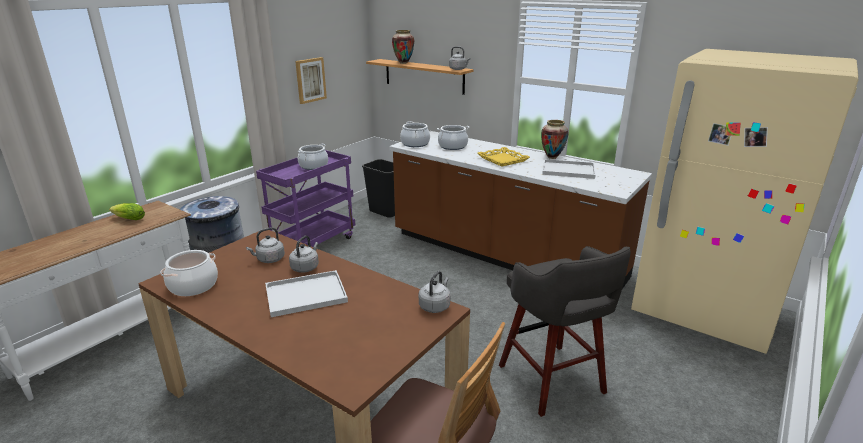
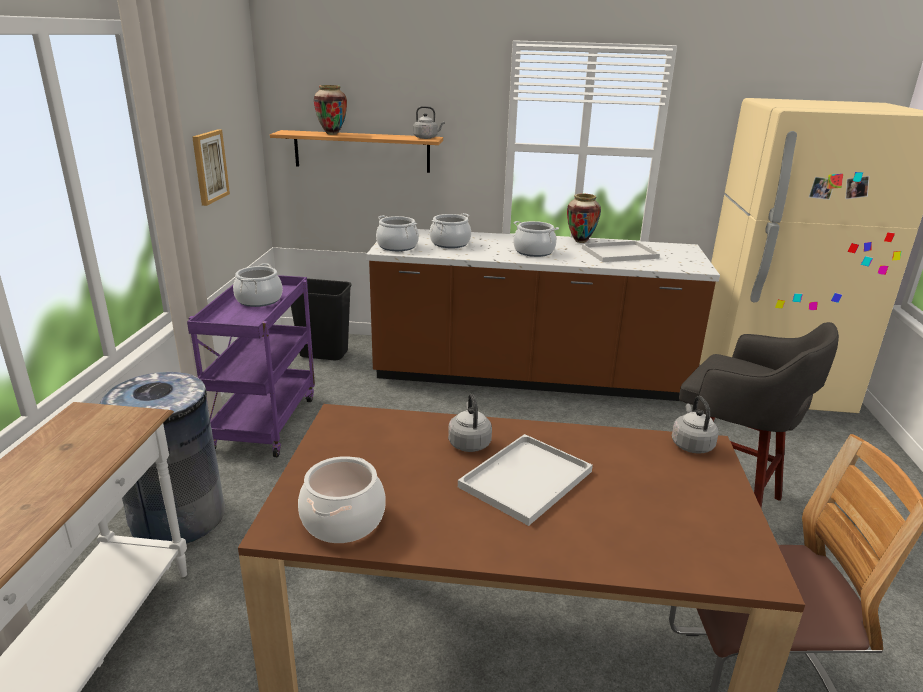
camera: 30 degrees left, 0 degrees up
(128, 219) = (63, 446): lettuce -> none
(269, 259) = (401, 446): grey kettle -> none
(502, 160) = (534, 252): yellow tray -> cooking pot

